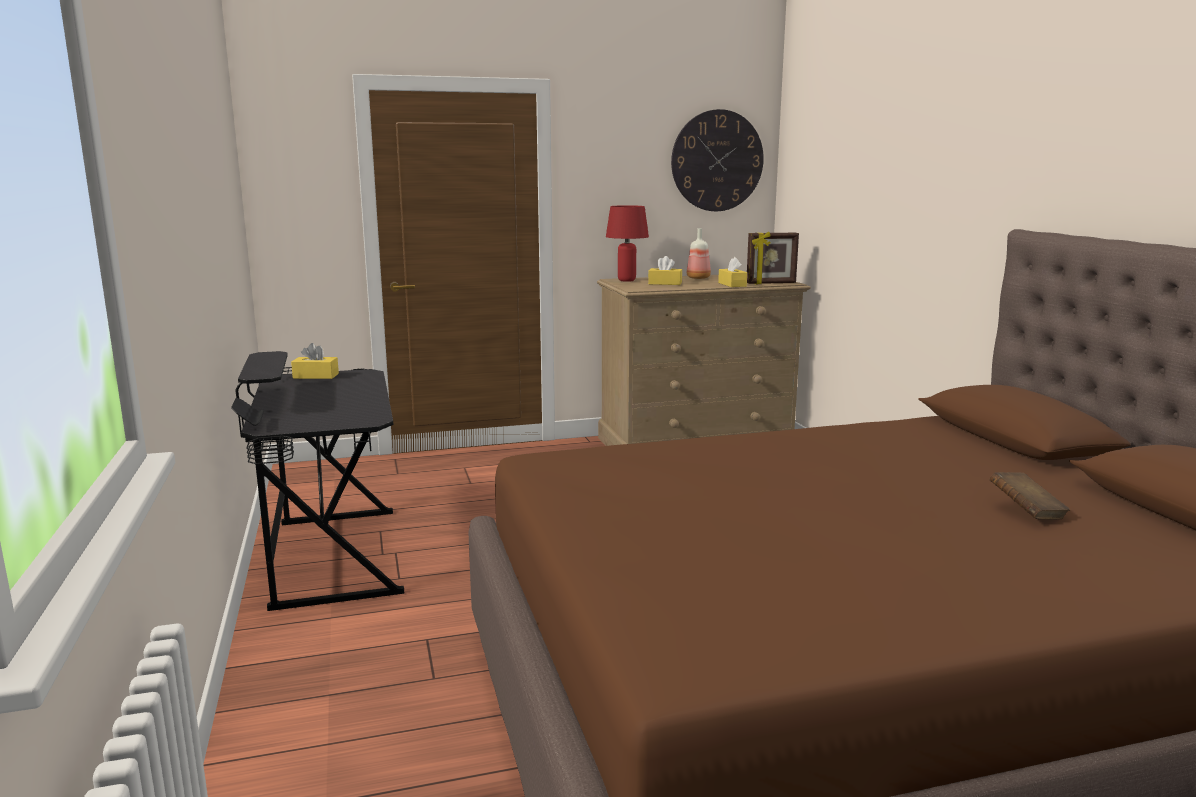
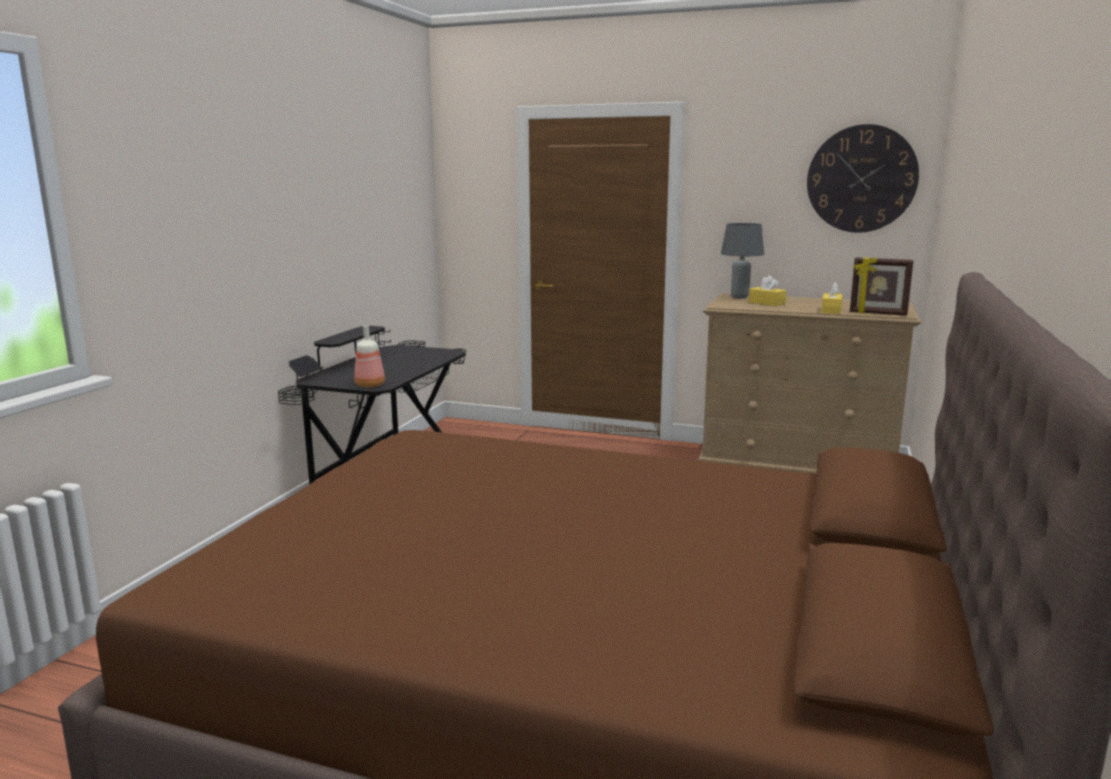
camera: 35 degrees right, 0 degrees up
(316, 376) = (416, 349): yellow tissue box -> none
(626, 280) = (740, 297): red table lamp -> grey table lamp
(698, 278) = (818, 301): bottle -> bottle (370, 385)
(1026, 511) = (684, 579): brown book -> none

